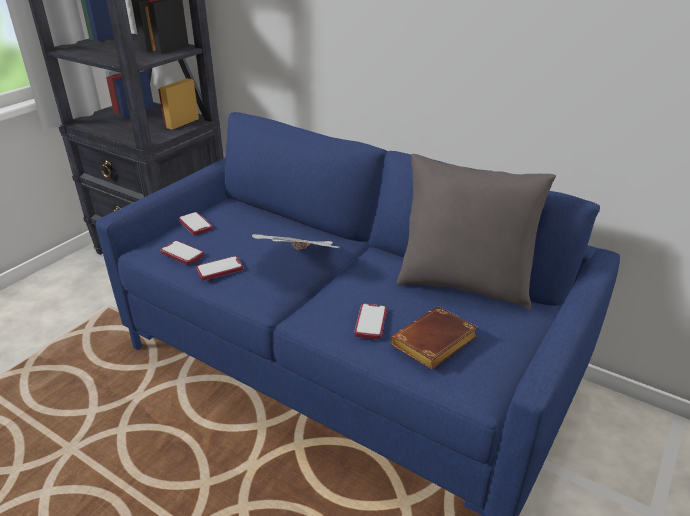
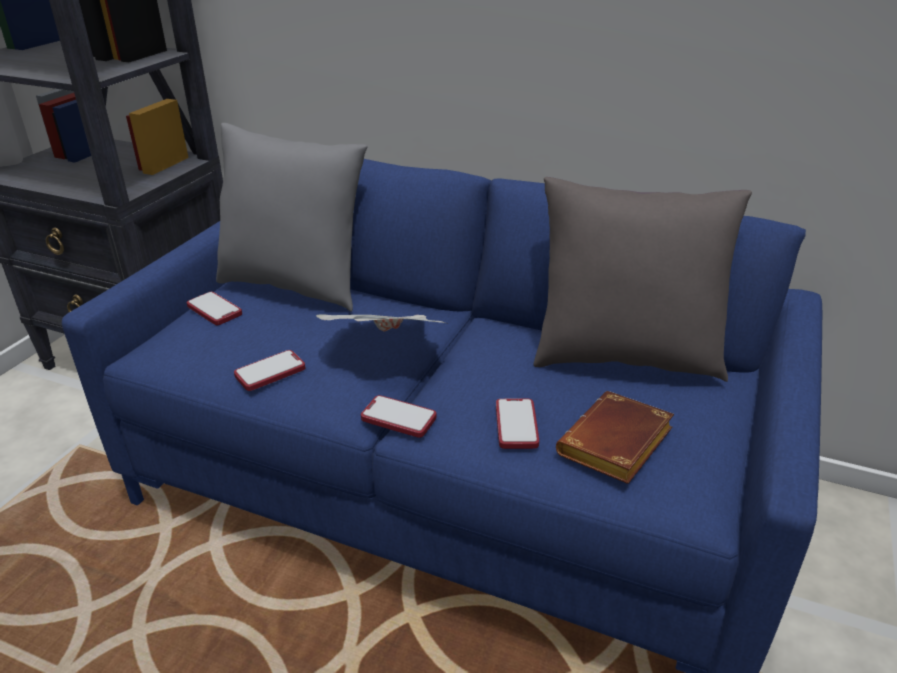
camera: 10 degrees left, 0 degrees up
(182, 254) = (206, 355): phone -> phone (398, 418)
(252, 213) = (294, 285): none -> grey pillow

